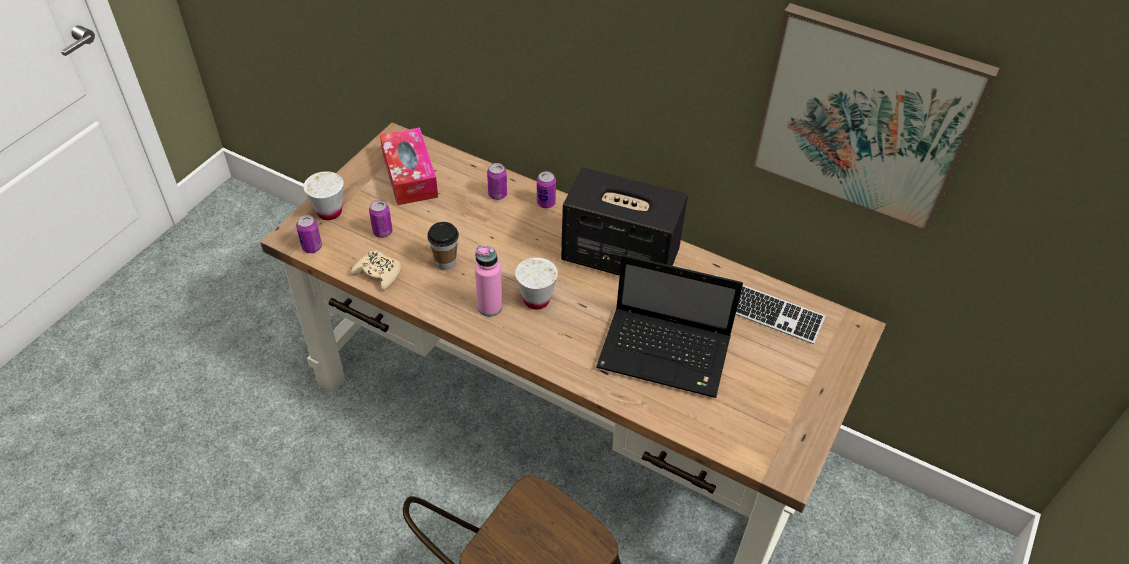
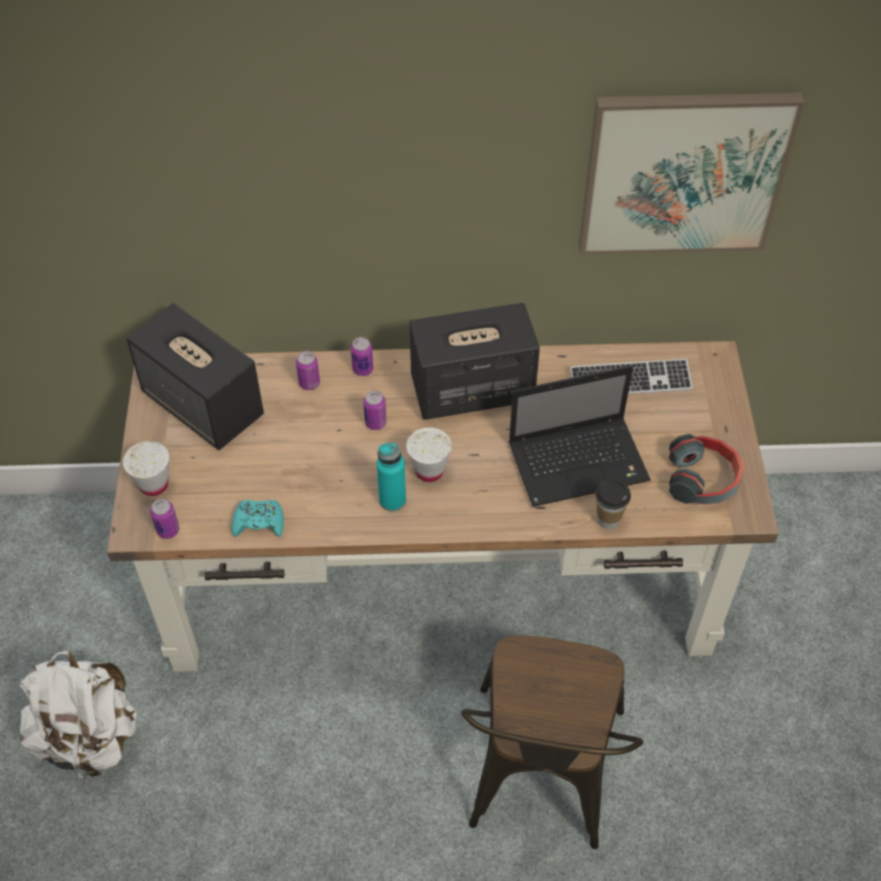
camera: 30 degrees left, 5 degrees up
(229, 398) = (89, 737): none -> white backpack
(378, 273) = (259, 522): beige game controller -> turquoise game controller
(382, 232) = (227, 478): can -> can (375, 422)
(409, 175) = (204, 405): tissue box -> speaker
(445, 263) = (315, 478): cup -> cup (608, 520)
(490, 307) = (392, 500): pink bottle -> turquoise bottle
(767, 422) = (703, 479): none -> headphones

